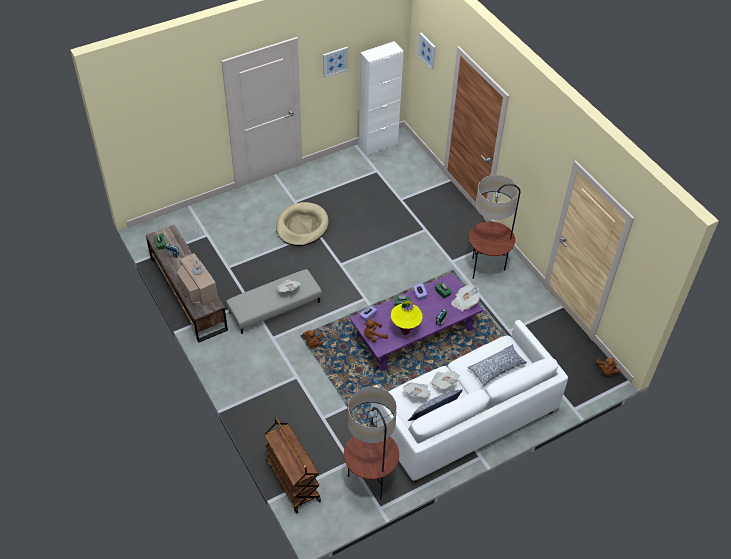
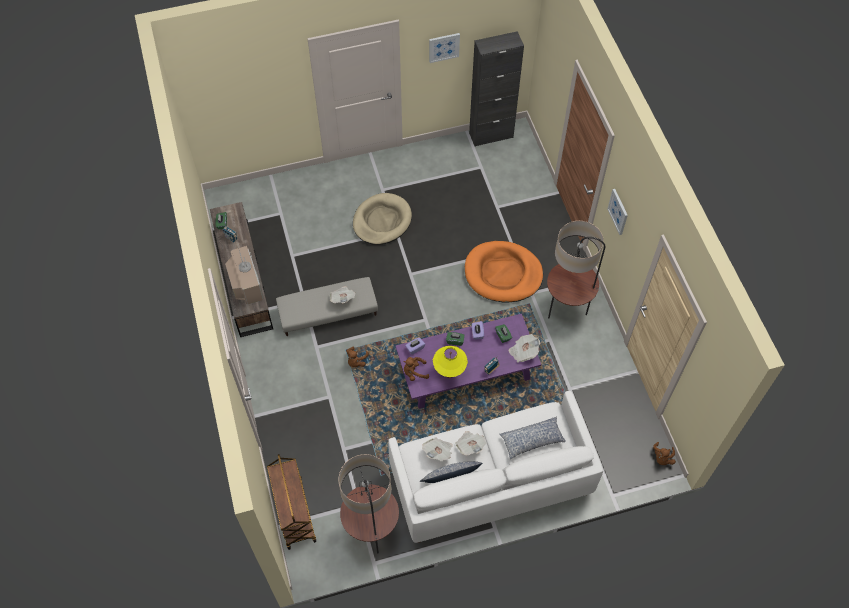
camera: 15 degrees right, 10 degrees up
(378, 145) = (491, 135): white cabinet -> black cabinet
(422, 250) = (503, 274): none -> orange dog bed
(427, 50) = (550, 50): picture -> picture (618, 211)

